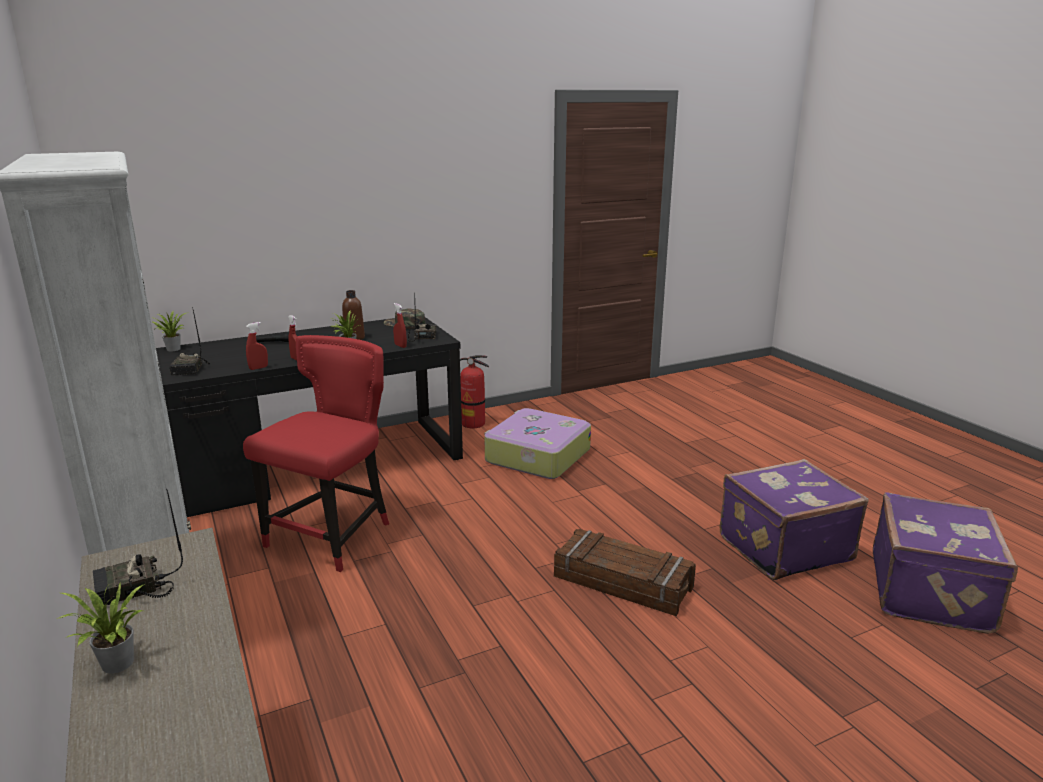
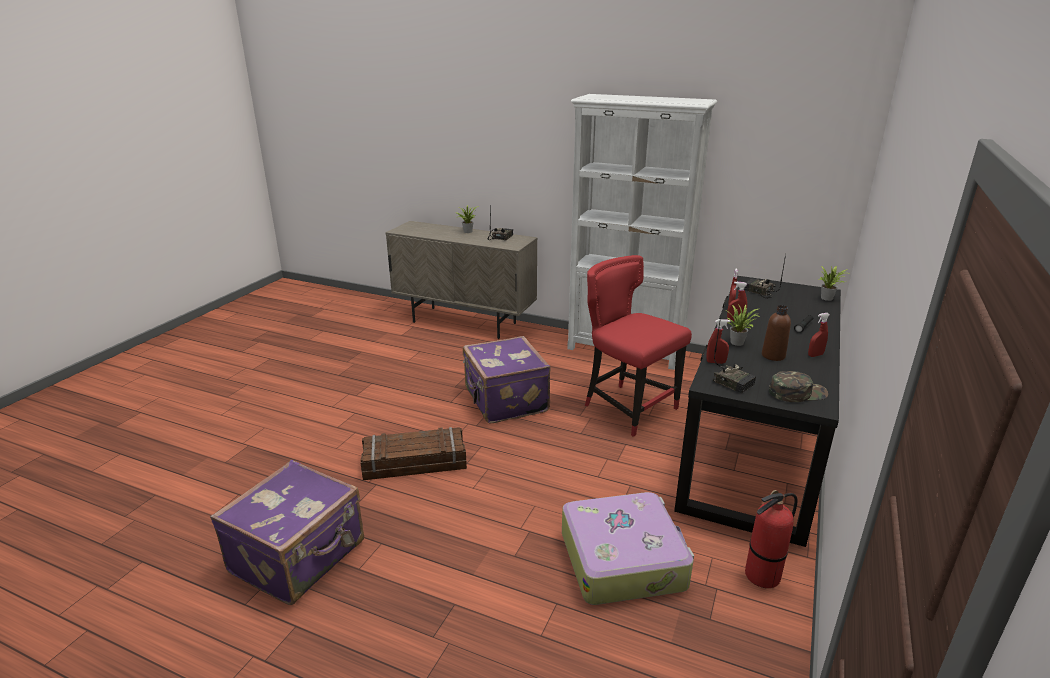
camera: 140 degrees right, 5 degrees up
(329, 331) = (815, 355): none -> red spray bottle
(333, 535) = (628, 407): red chair -> red chair turned 150 degrees clockwise
(932, 593) = (156, 568): purple suitcase -> purple suitcase (504, 401)

